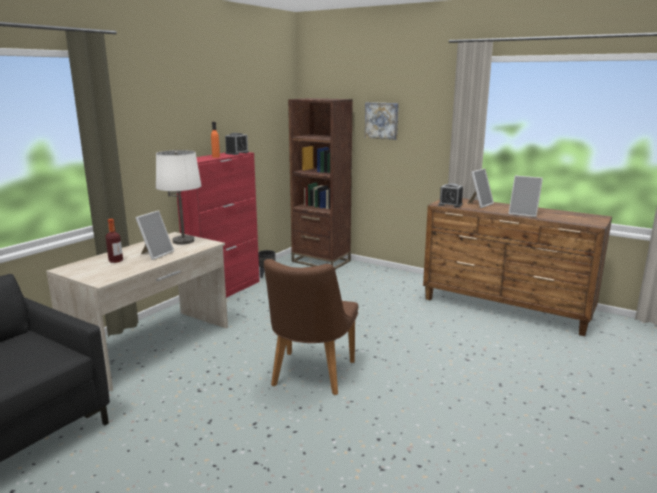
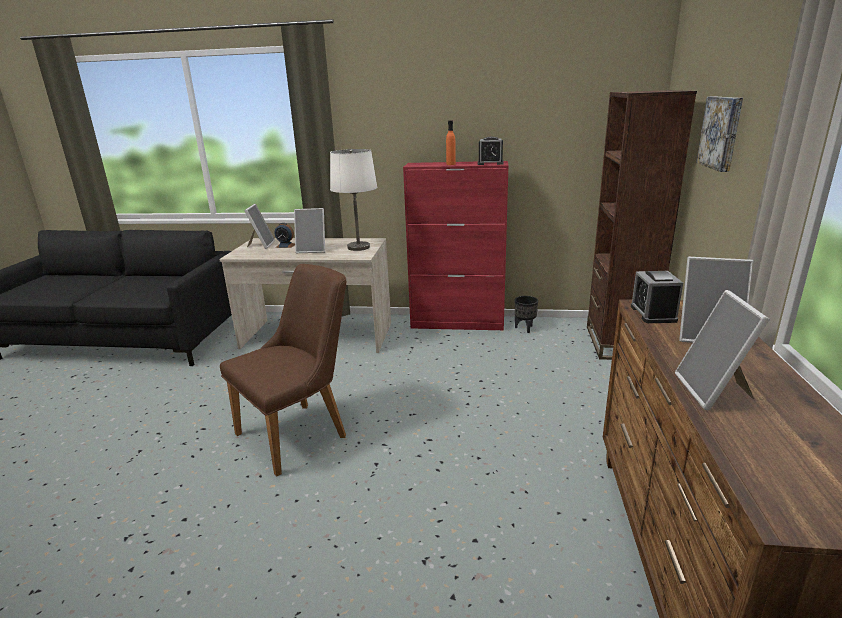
camera: 65 degrees right, 5 degrees up
(88, 269) = (261, 245): none -> picture frame
(116, 261) = (285, 245): bottle -> alarm clock
(309, 377) = (301, 431): brown chair -> brown chair turned 150 degrees clockwise

